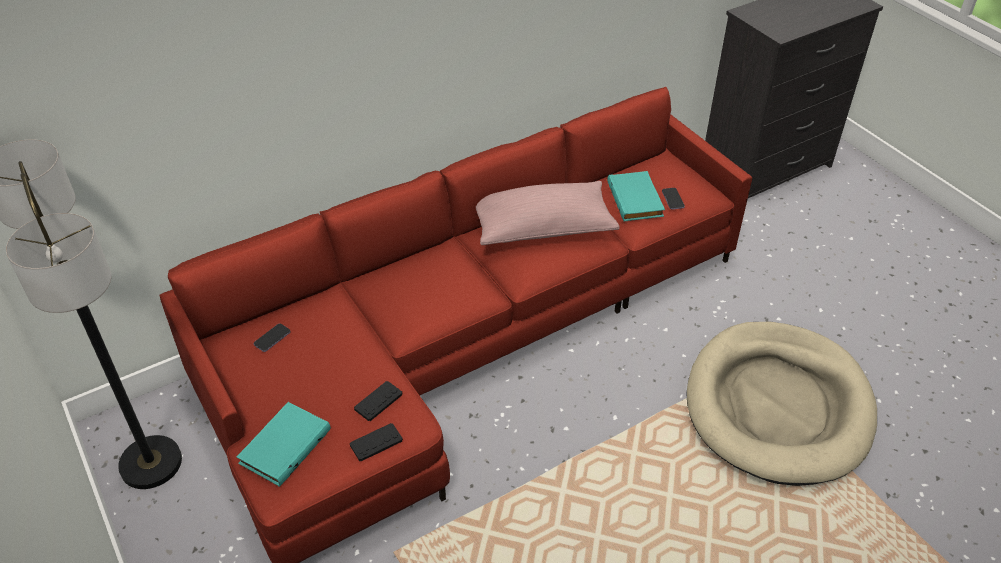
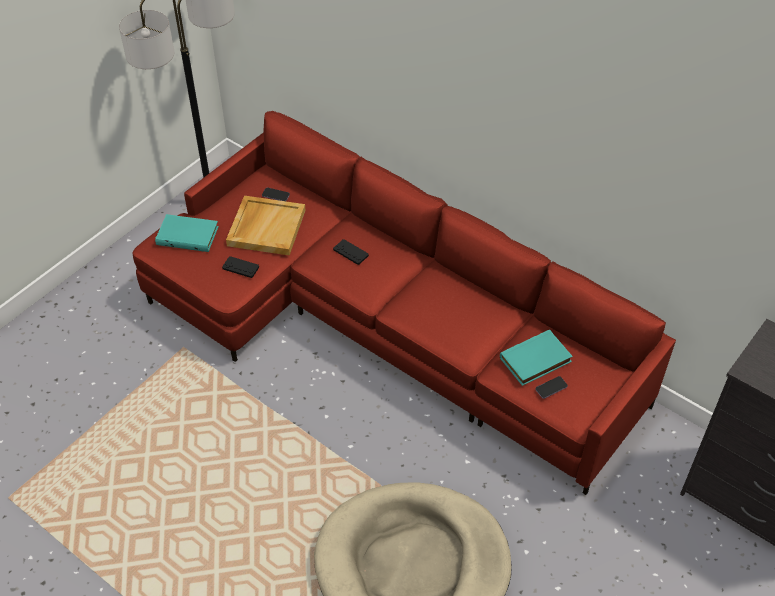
camera: 70 degrees right, 5 degrees up
(323, 360) = (266, 227): none -> beige tray
(376, 443) = (205, 278): black game controller -> black game controller (350, 252)
(542, 227) = (461, 305): pink pillow -> none

